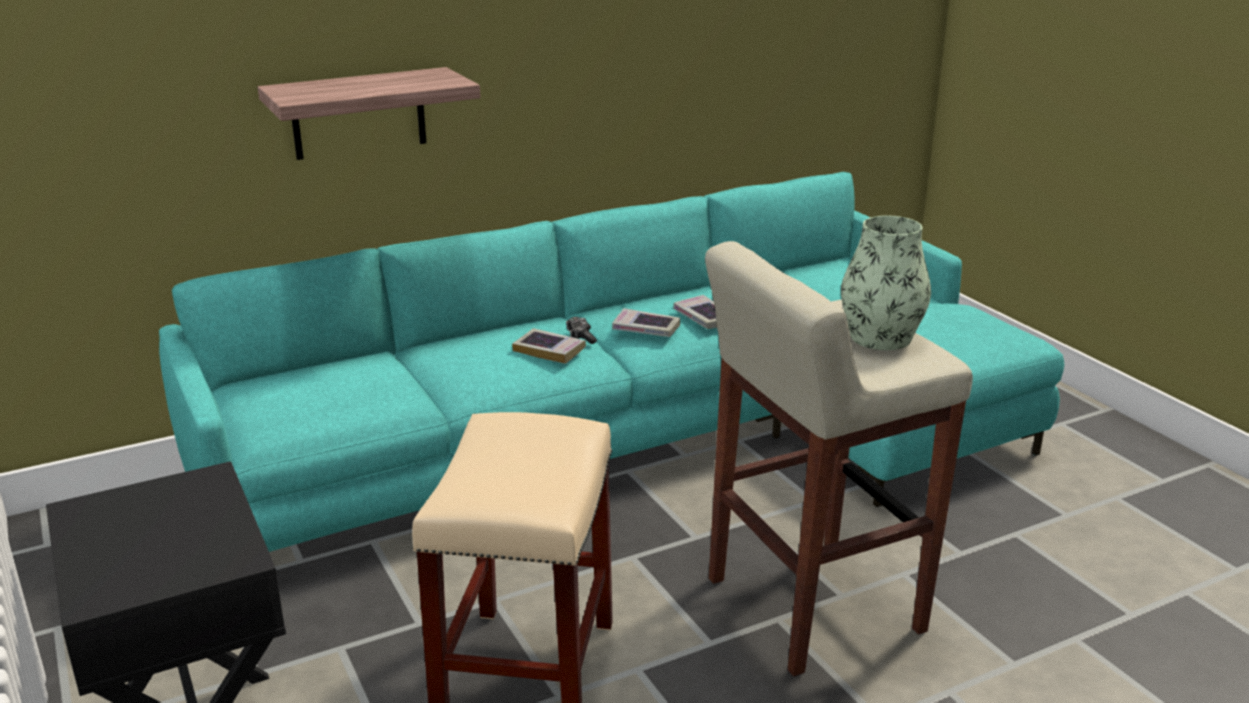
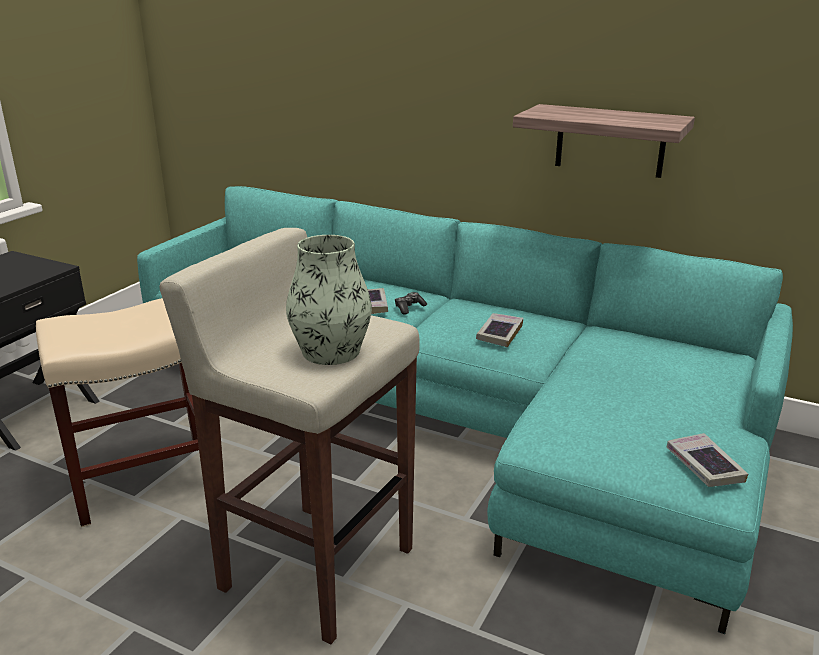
camera: 55 degrees right, 0 degrees up
(359, 113) = (355, 107): shelf -> shelf (610, 141)
(646, 329) = (449, 321): book -> book (704, 466)

